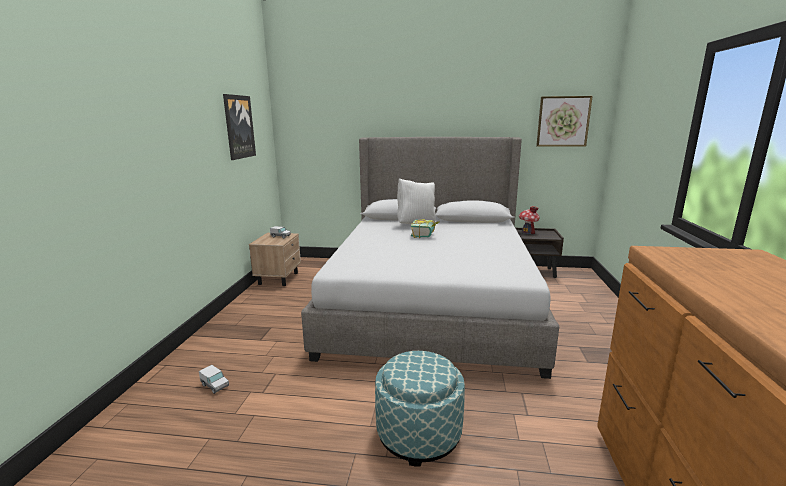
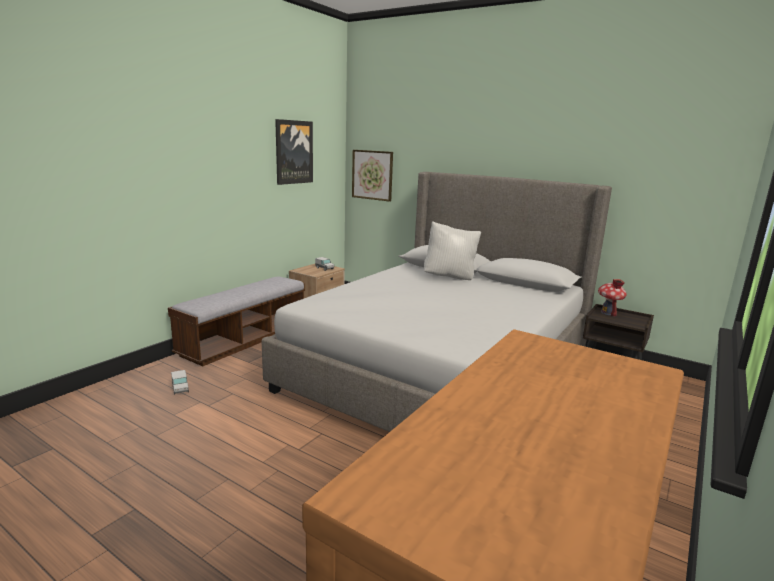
camera: 25 degrees right, 0 degrees up
(234, 320) = (245, 340): none -> bench
(418, 434) = (296, 484): ottoman -> none
(425, 235) = (440, 289): book -> none
(563, 121) = (679, 170): picture -> picture (372, 175)

